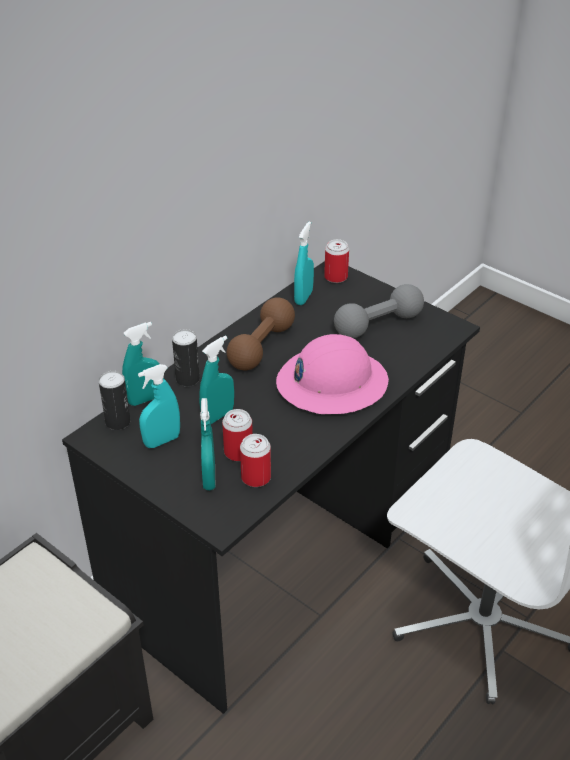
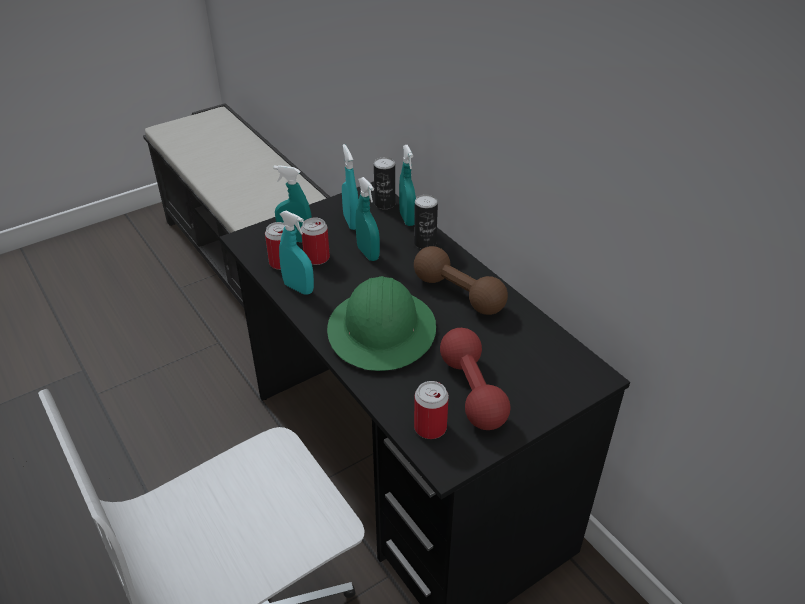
camera: 105 degrees right, 0 degrees up
(303, 297) = (541, 340): turquoise spray bottle -> turquoise spray bottle (298, 288)
(331, 383) = (382, 331): pink hard hat -> green hard hat
(336, 277) = (580, 376): can -> can (430, 427)
(378, 324) = (472, 391): grey dumbbell -> red dumbbell

